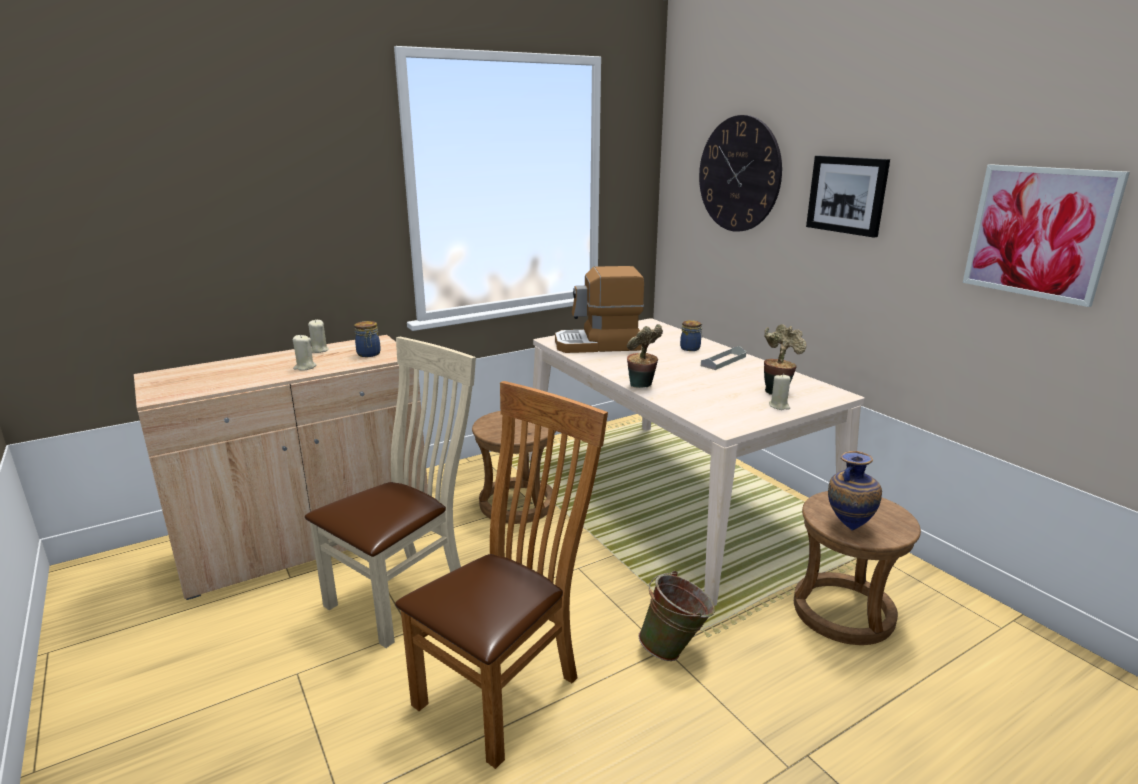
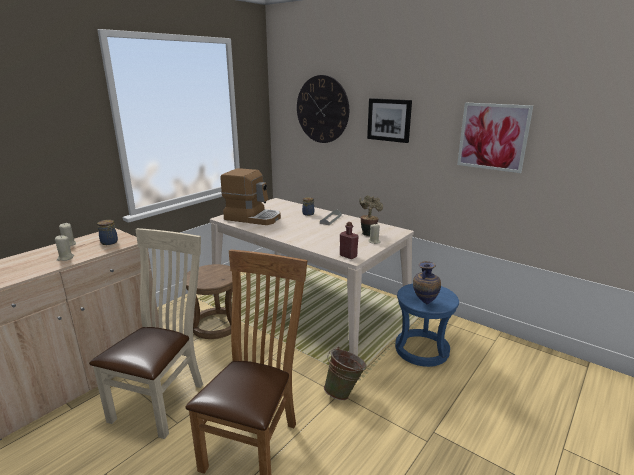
camera: 20 degrees left, 0 degrees up
(598, 345) = (253, 217): coffee machine -> coffee machine turned 135 degrees counterclockwise
(642, 386) = (293, 240): potted plant -> none
(719, 422) = (348, 256): none -> red bottle
(843, 612) = (422, 350): brown stool -> blue stool

